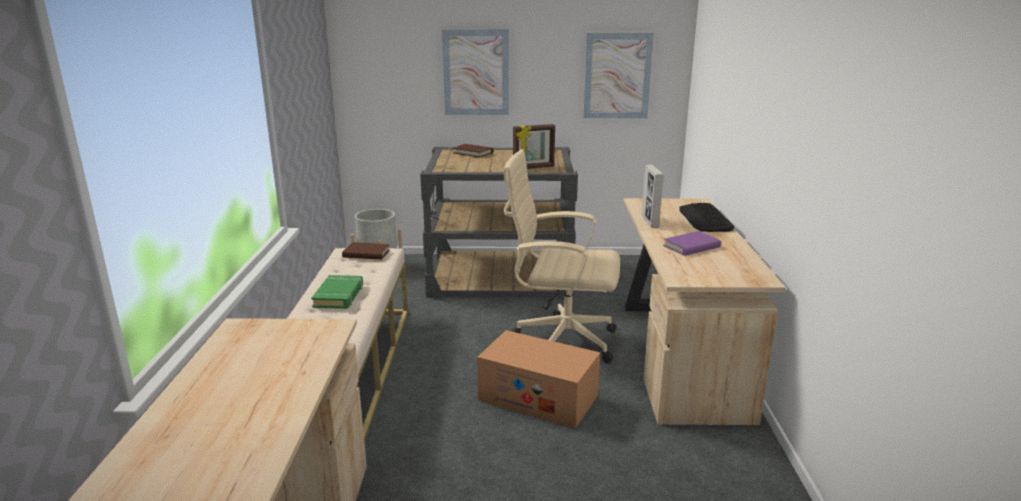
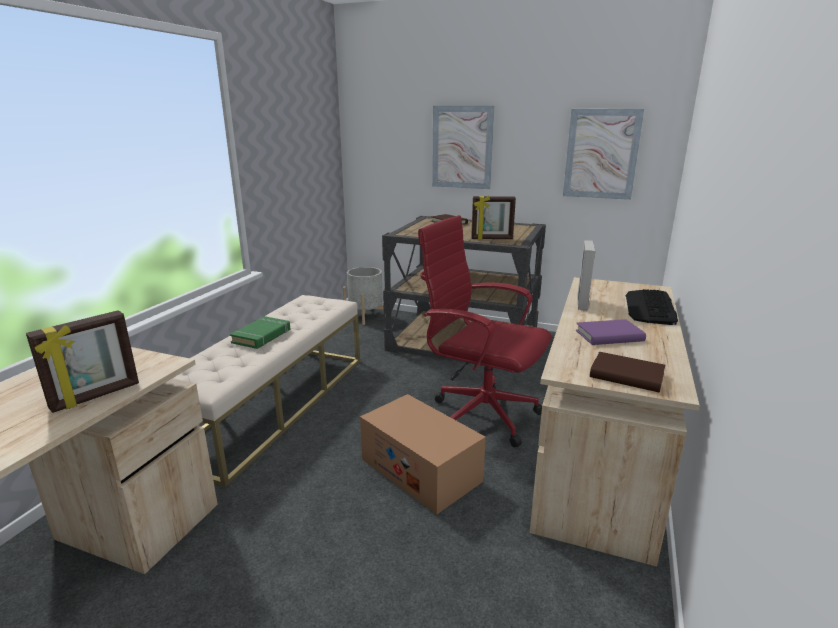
camera: 20 degrees right, 0 degrees up
(305, 363) = (96, 396): none -> picture frame
(366, 254) = (319, 302): brown book -> brown book (626, 376)
(560, 341) = (480, 414): beige office chair -> red office chair

